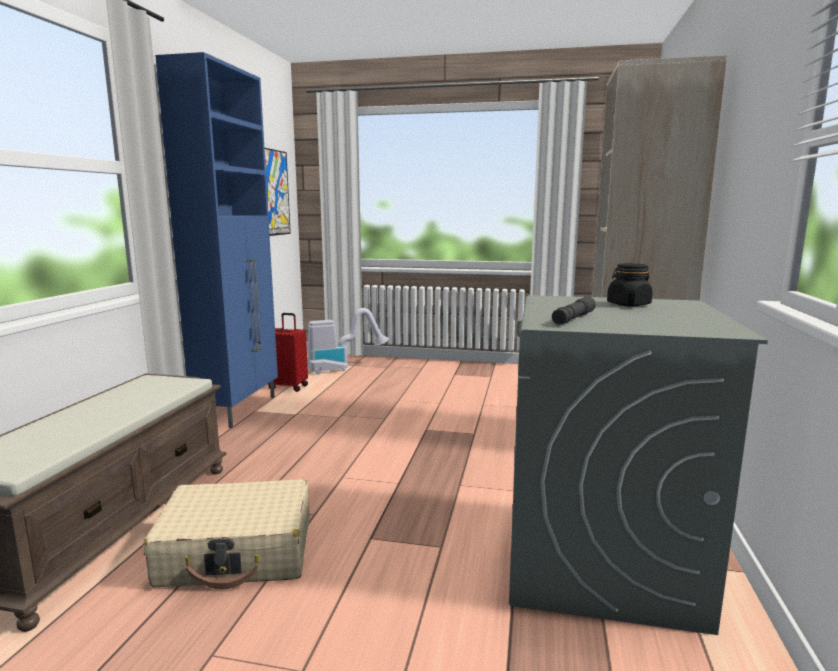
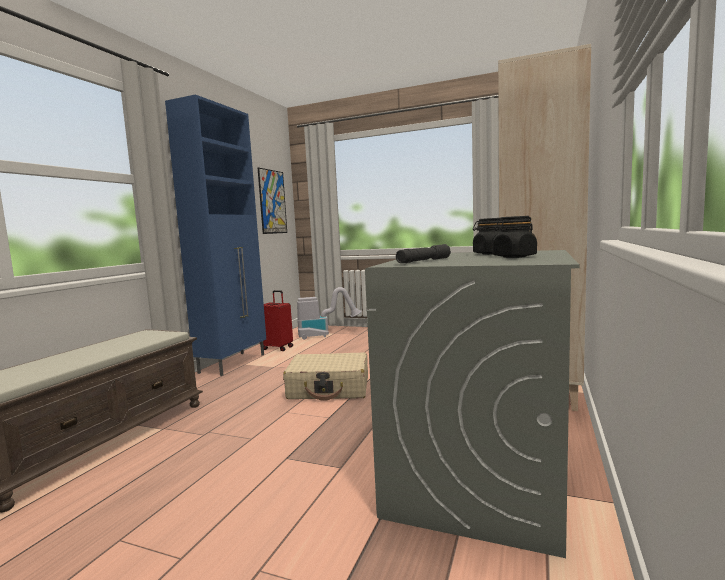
camera: 10 degrees right, 5 degrees down
(238, 552) = (179, 464): beige suitcase -> beige suitcase (329, 388)
(668, 315) = (514, 257): none -> black jar

